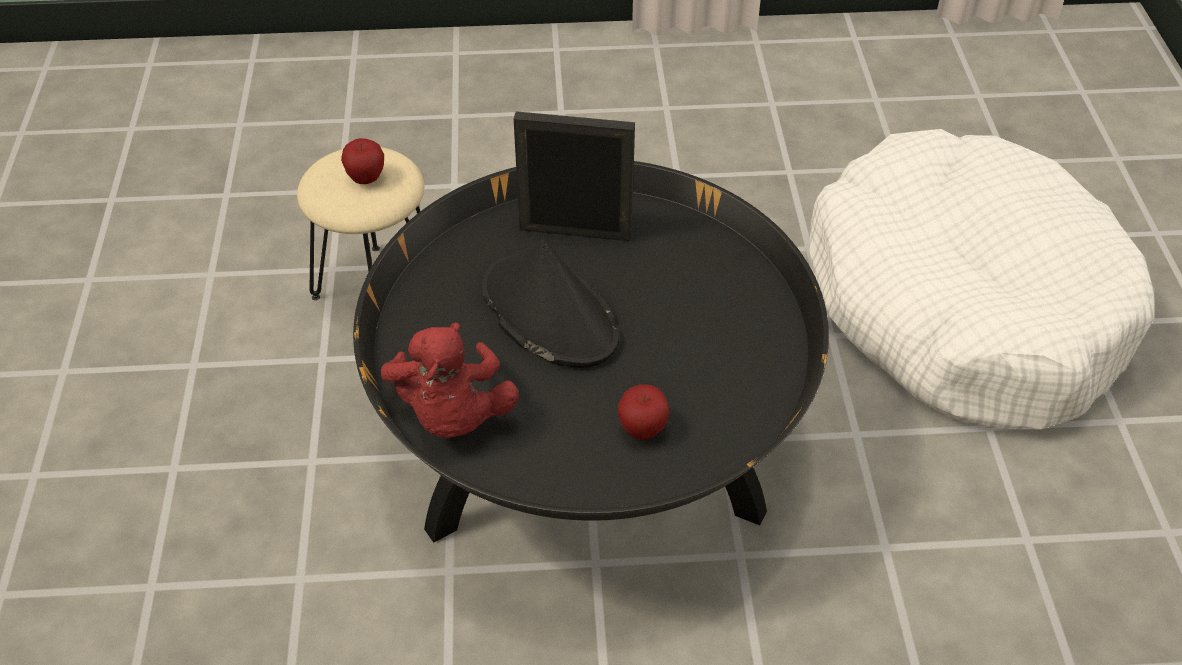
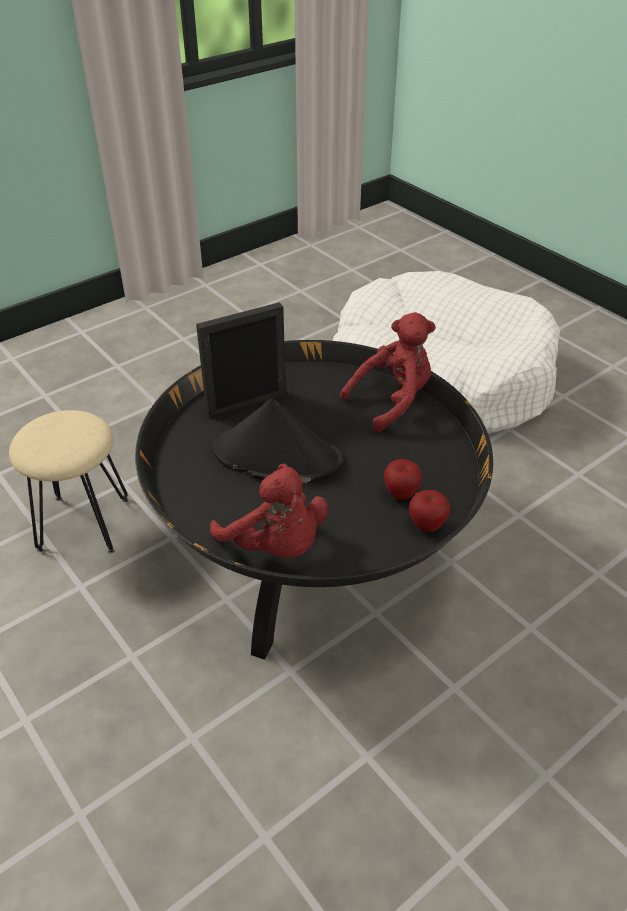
camera: 35 degrees left, 5 degrees down
(366, 179) = (65, 434): apple -> apple (427, 525)
(750, 310) = (392, 401): none -> red plush toy

